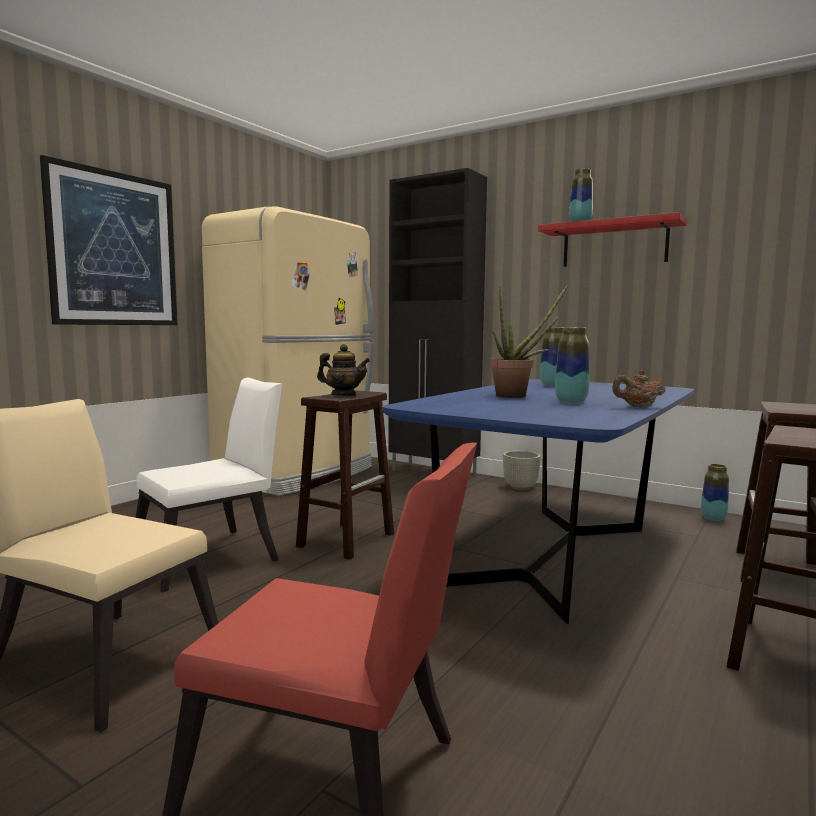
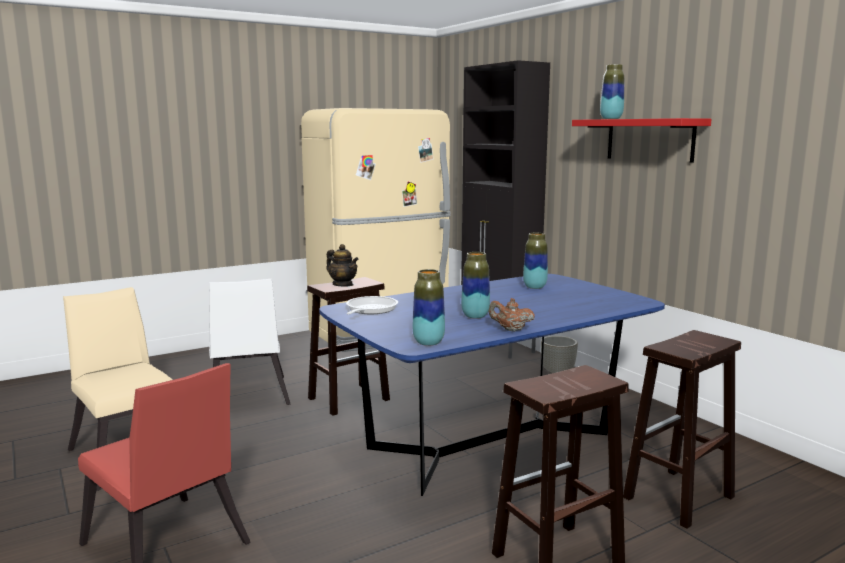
camera: 25 degrees right, 5 degrees up
(114, 249) = (226, 149): picture -> none
(214, 557) = (248, 397): white chair -> white chair turned 90 degrees clockwise
(448, 405) = (369, 310): none -> frying pan
(518, 396) = (455, 302): potted plant -> none
(713, 519) = (706, 436): vase -> vase (428, 342)

